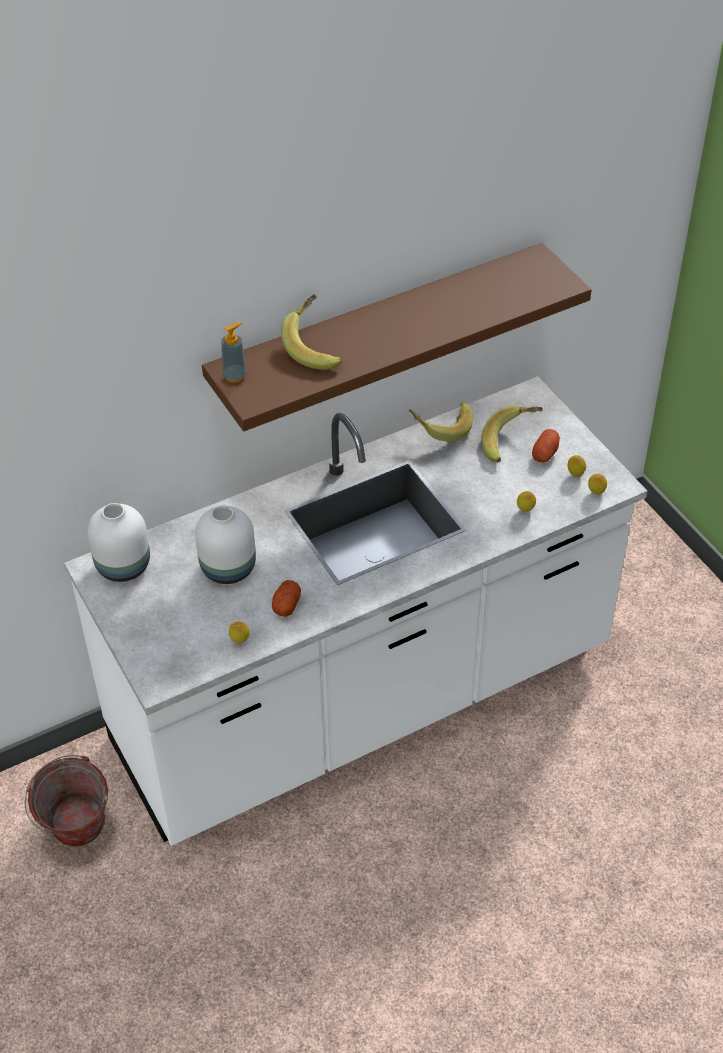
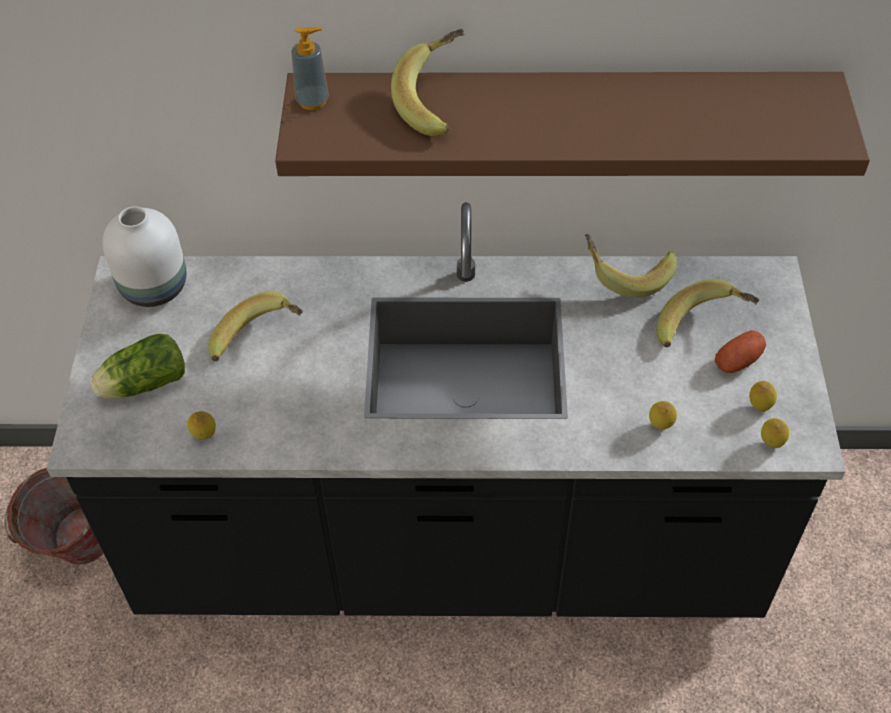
camera: 30 degrees right, 5 degrees up
(168, 629) = (142, 384): none -> lettuce
(229, 569) = (260, 341): white vase -> banana
(286, 605) = (288, 415): potato -> none
(363, 700) = (449, 547): white counter -> black counter

